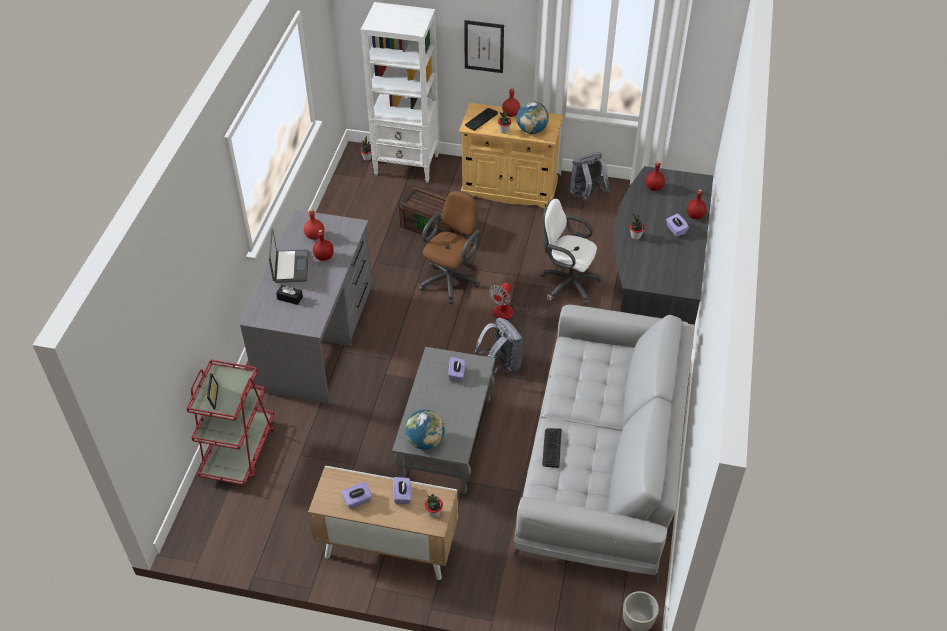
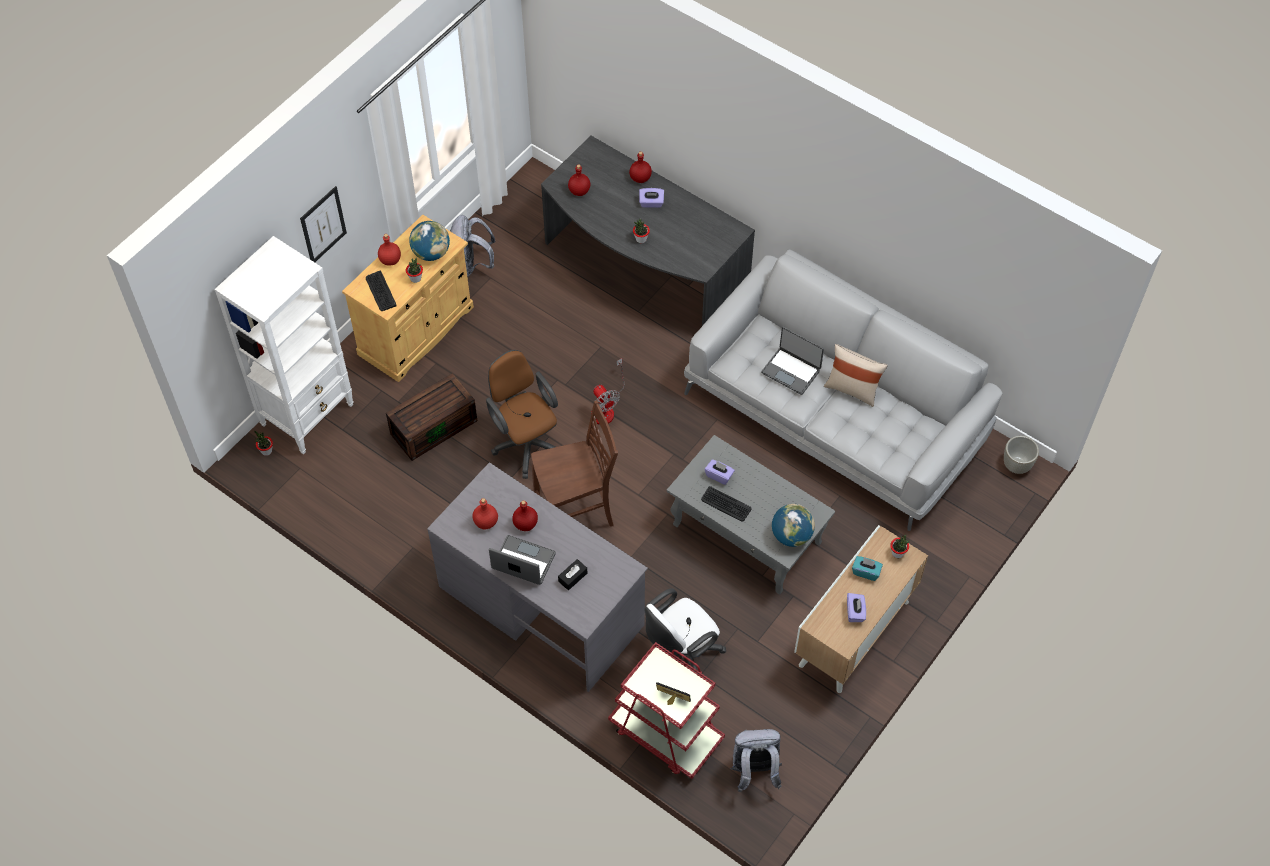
camera: 65 degrees left, 10 degrees up
(402, 495) = (866, 572): purple tissue box -> turquoise tissue box
(406, 329) = (576, 514): none -> brown chair
(501, 365) = (675, 447): grey backpack -> grey backpack (754, 771)
(552, 448) = (849, 434): keyboard -> keyboard (726, 504)
(567, 283) = (593, 341): white office chair -> white office chair (680, 656)
(590, 386) = (791, 371): none -> laptop
(600, 435) = (852, 389): none -> beige pillow

